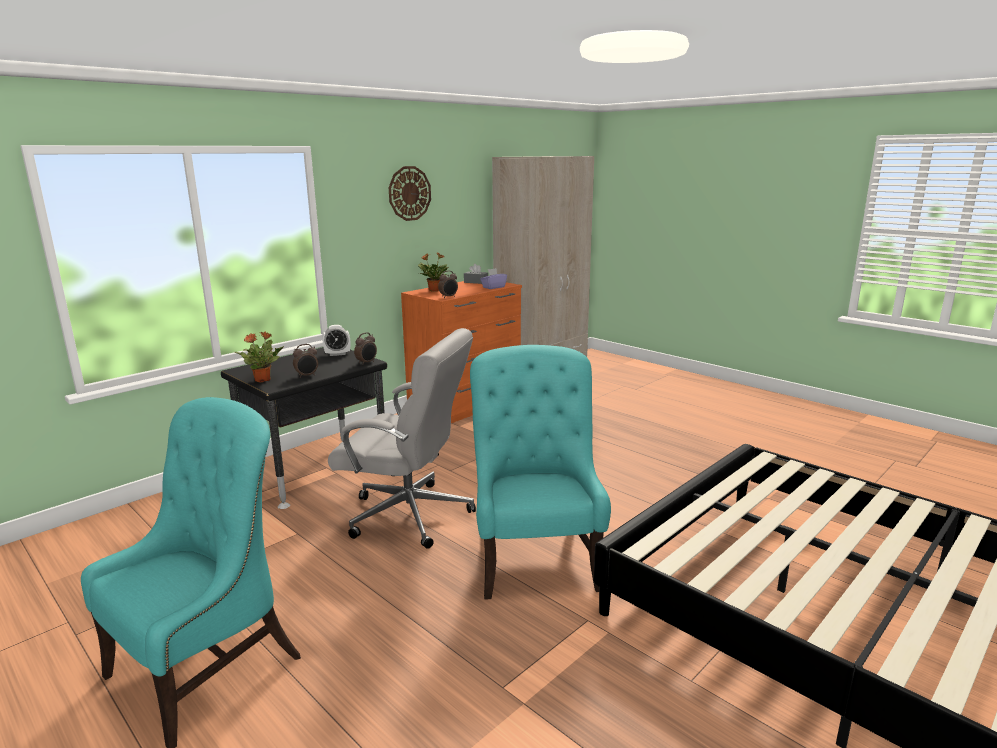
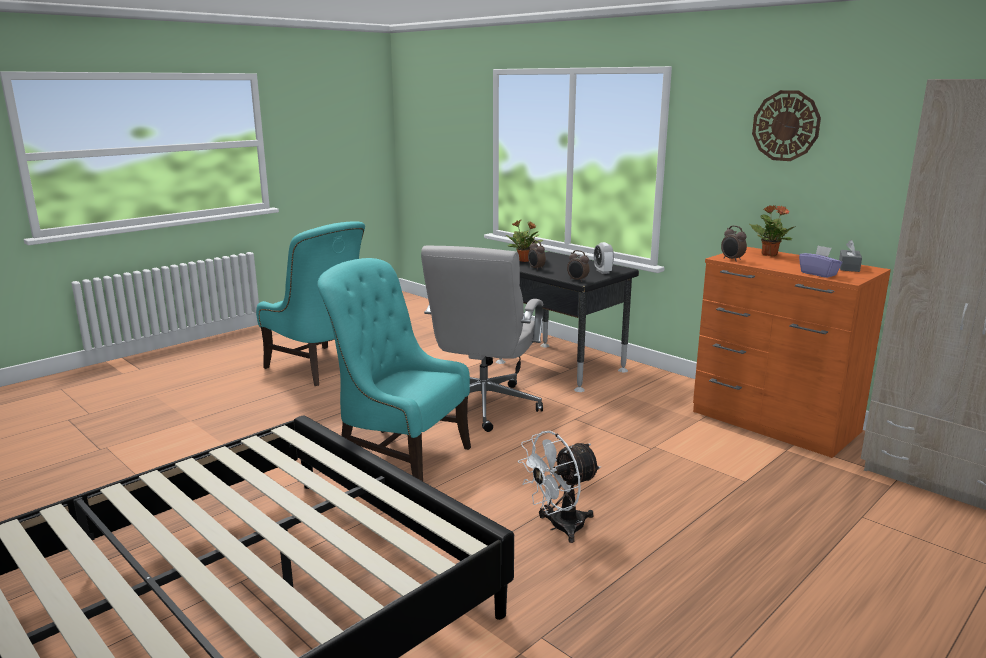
camera: 90 degrees right, 0 degrees up
(534, 559) = (399, 458): turquoise chair -> turquoise chair turned 150 degrees counterclockwise
(631, 483) = (559, 527): none -> white fan

